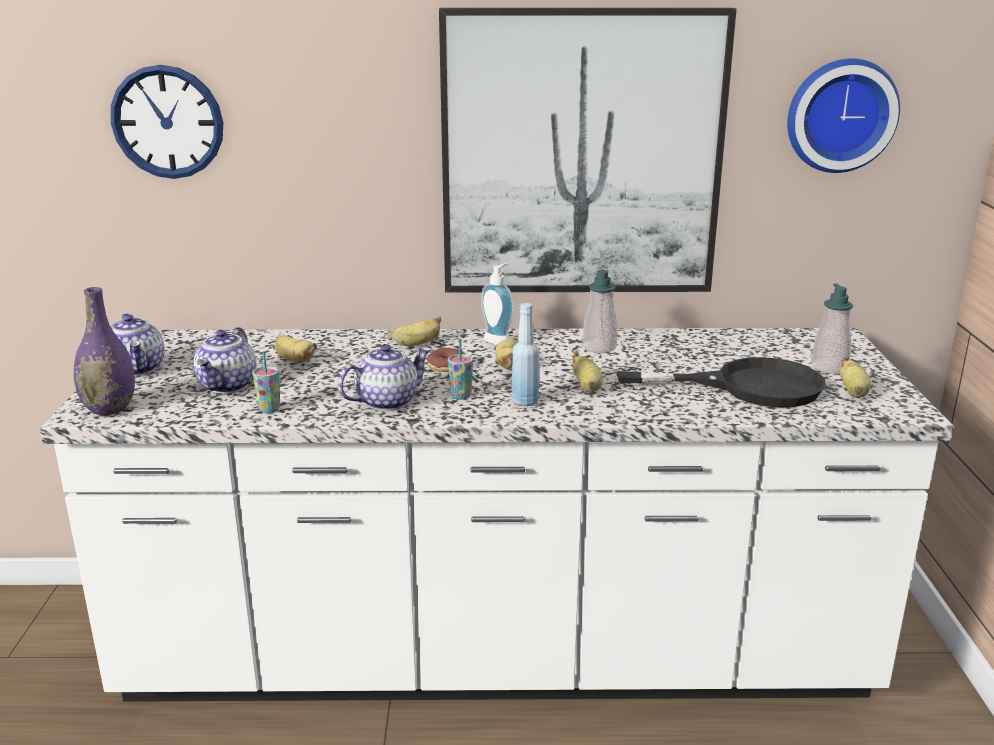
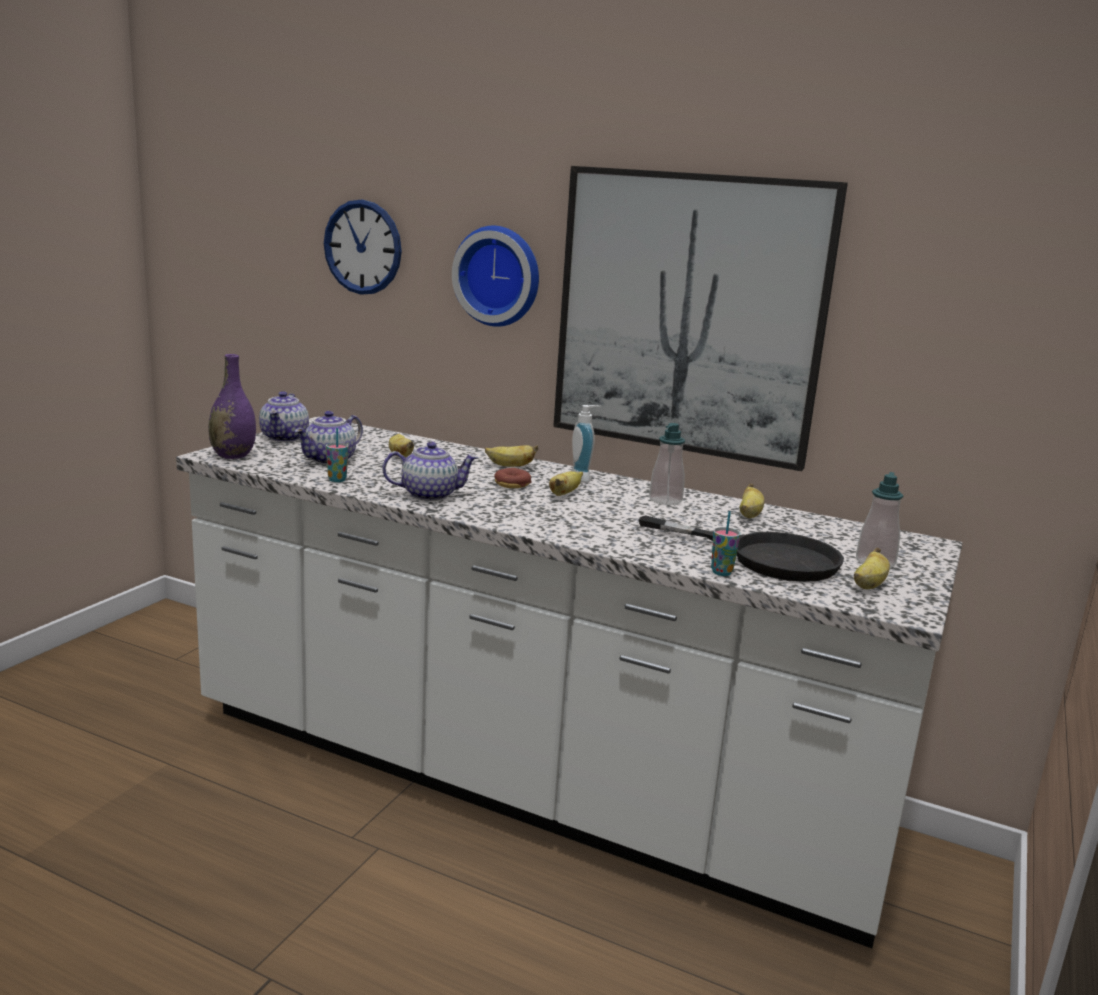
camera: 25 degrees right, 5 degrees down
(461, 396) = (493, 504): cup -> cup (721, 572)
(525, 402) = (540, 520): blue bottle -> none
(587, 387) = (609, 523): banana -> banana (749, 515)
(839, 115) = (958, 304): wall clock -> wall clock (499, 276)

